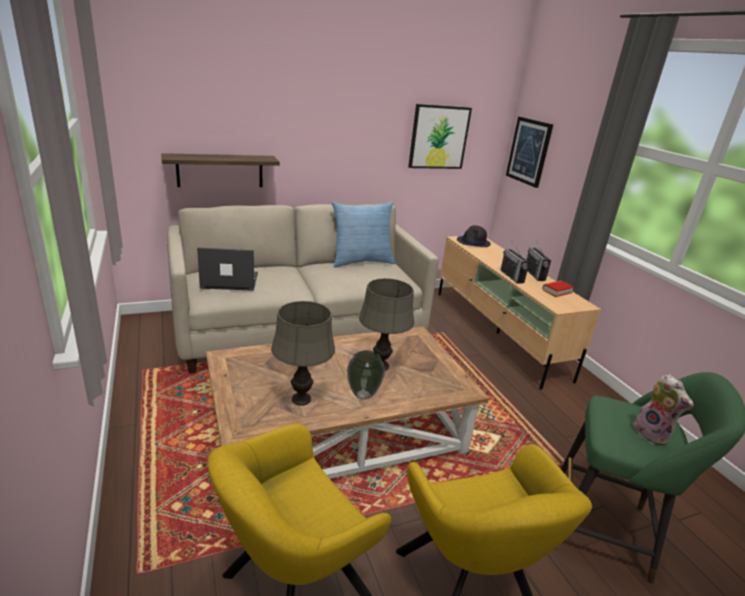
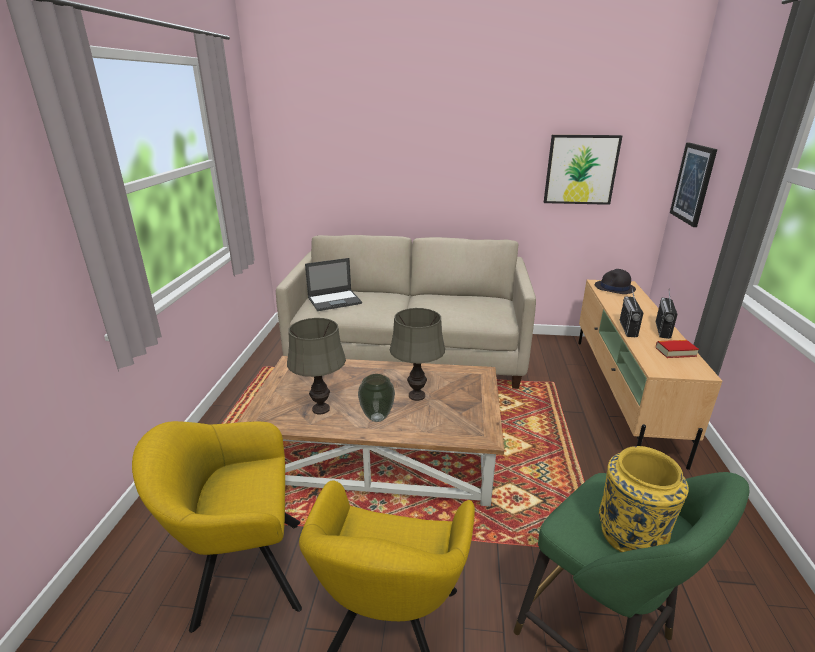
camera: 30 degrees right, 0 degrees up
(220, 171) = (354, 204): shelf -> none
(229, 281) = (335, 300): laptop -> laptop turned 135 degrees clockwise
(361, 261) = (472, 296): pillow -> none
(653, 434) = (630, 533): plush toy -> yellow vase

